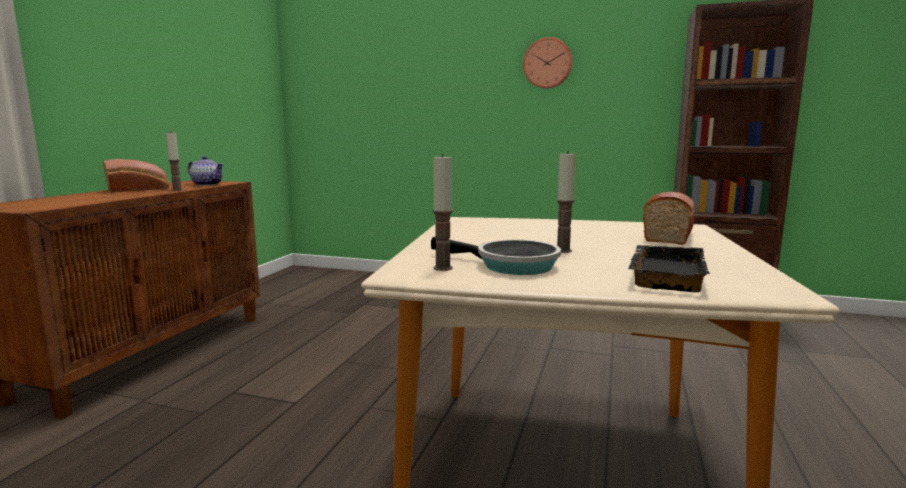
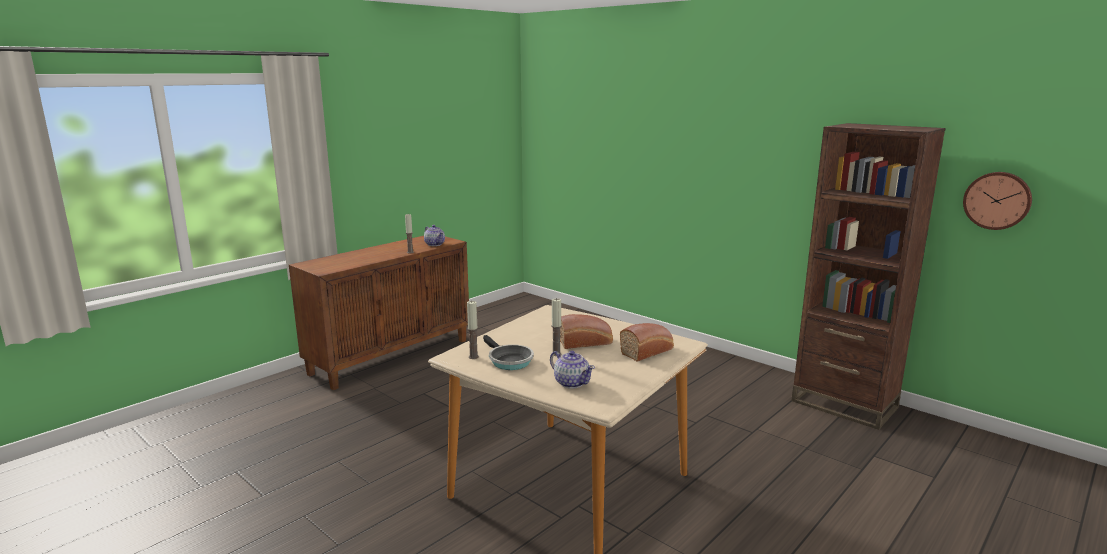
camera: 25 degrees right, 5 degrees up
(139, 189) = (390, 248): bread -> bread (586, 342)
(547, 63) = (725, 148): wall clock -> wall clock (997, 200)
(663, 274) = (571, 382): black tray -> teapot

